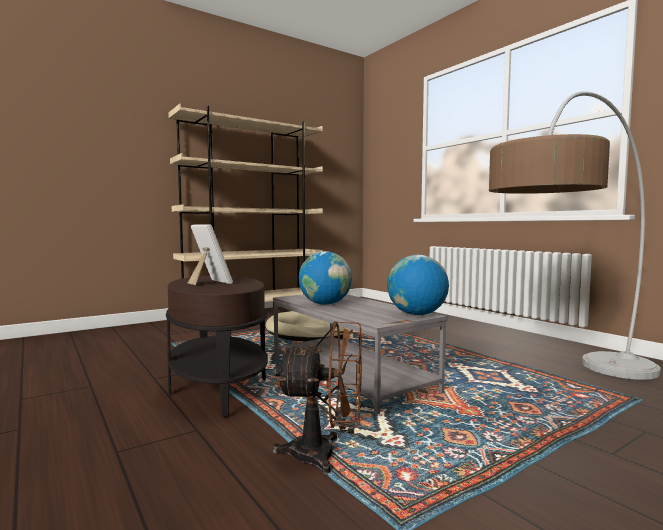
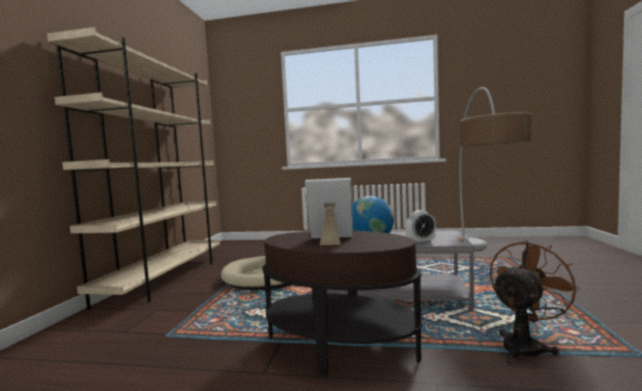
camera: 45 degrees left, 0 degrees up
(353, 314) = (421, 242): none -> alarm clock
(416, 314) = (445, 233): globe -> none

